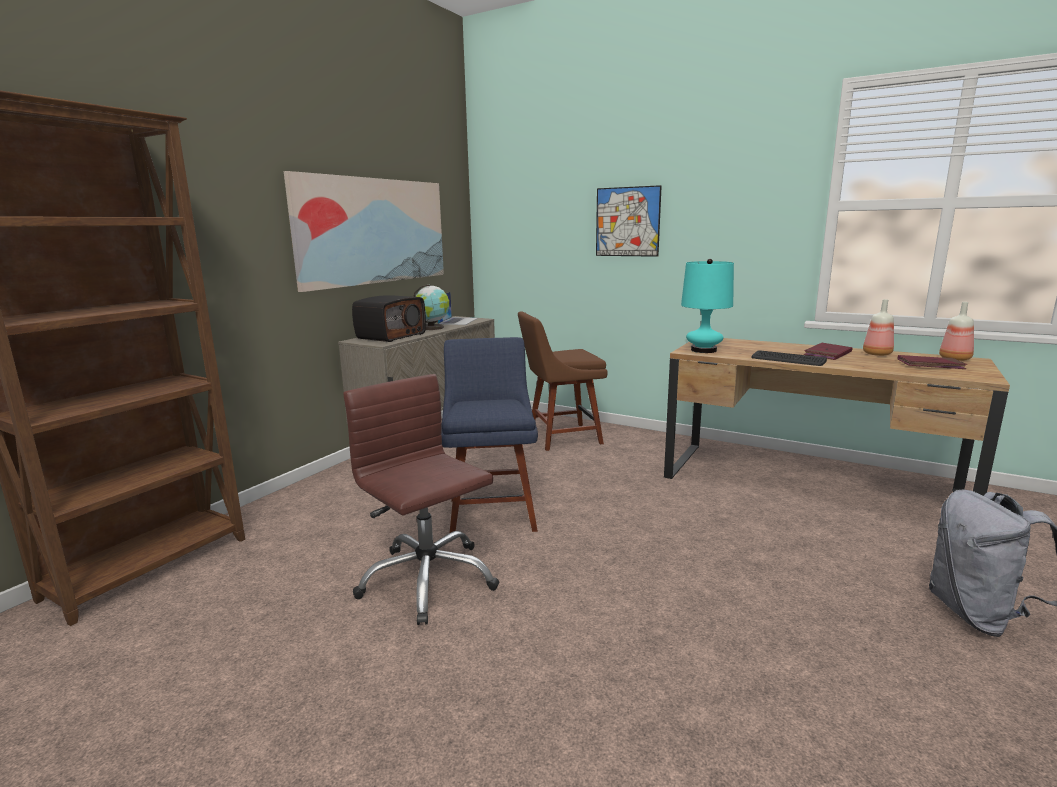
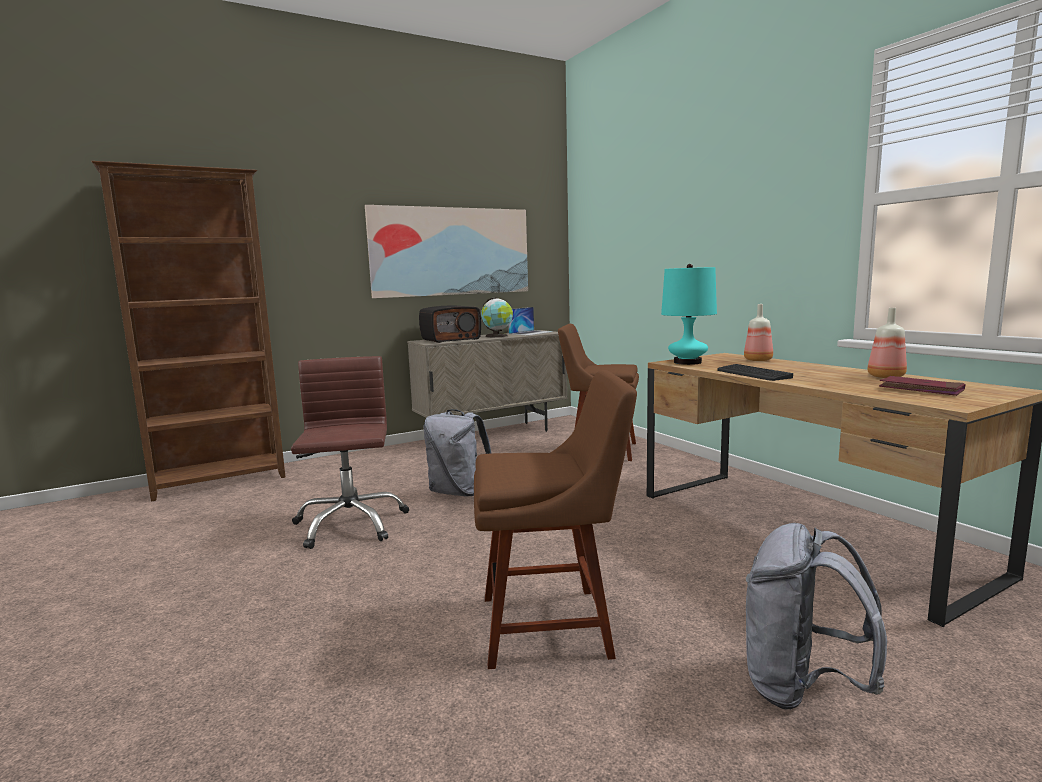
camera: 30 degrees right, 5 degrees down
(491, 511) = (458, 492): blue chair -> grey backpack
(627, 222) = (679, 234): picture -> none
(771, 626) = (553, 625): none -> brown chair
(827, 354) = (819, 373): red book -> none
(955, 359) = (986, 387): bottle -> bottle (759, 360)

